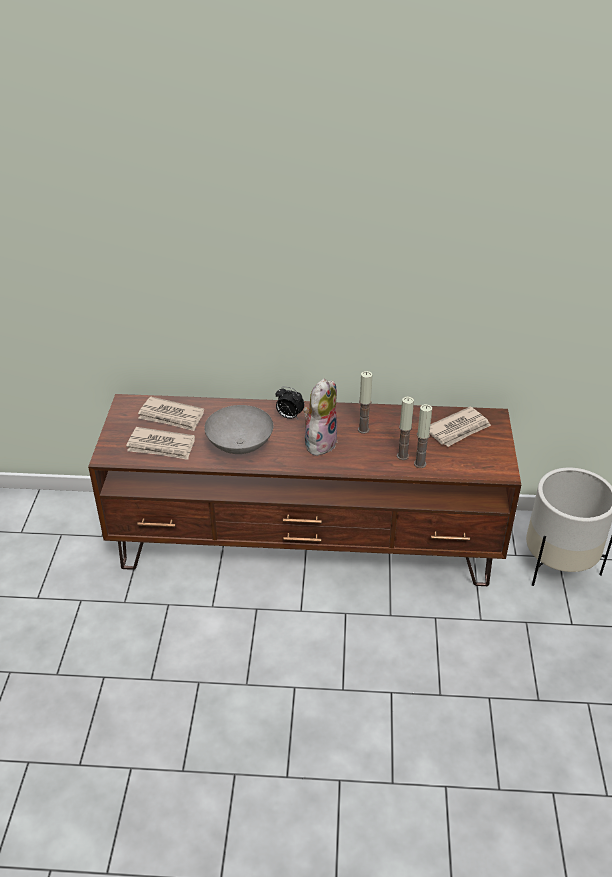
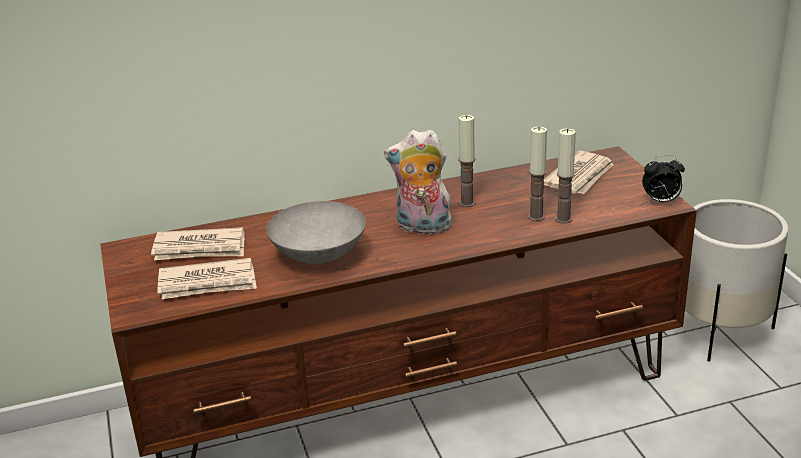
camera: 20 degrees left, 10 degrees down
(289, 416) = (362, 212): alarm clock -> alarm clock (661, 201)
(319, 442) = (421, 228): plush toy -> plush toy turned 90 degrees counterclockwise

